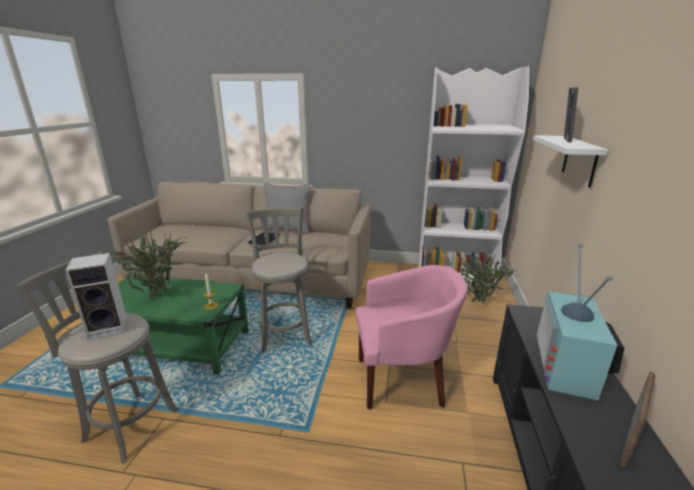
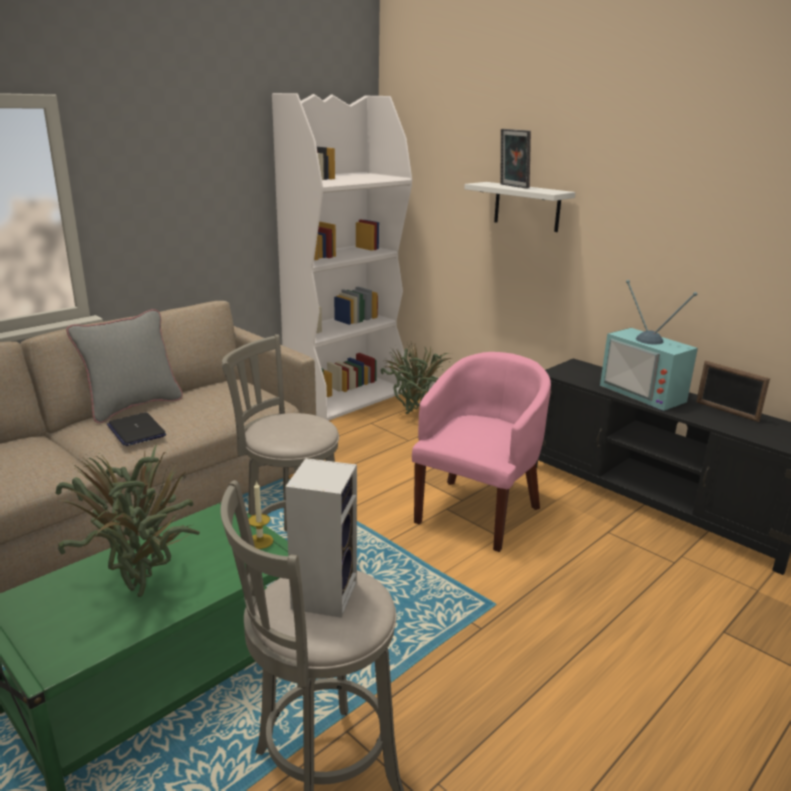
camera: 55 degrees left, 0 degrees up
(629, 438) = (726, 411): picture frame -> picture frame turned 150 degrees clockwise

